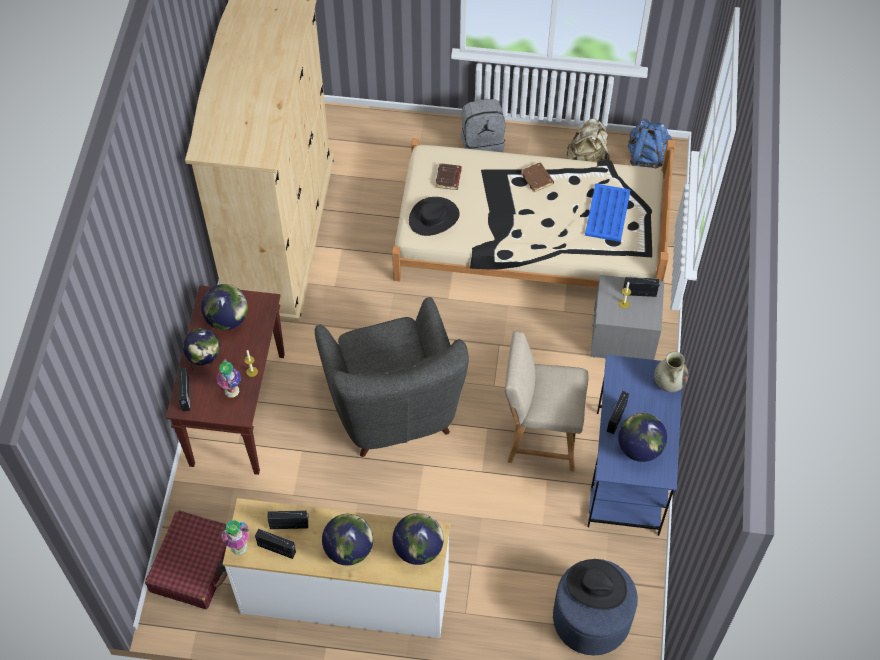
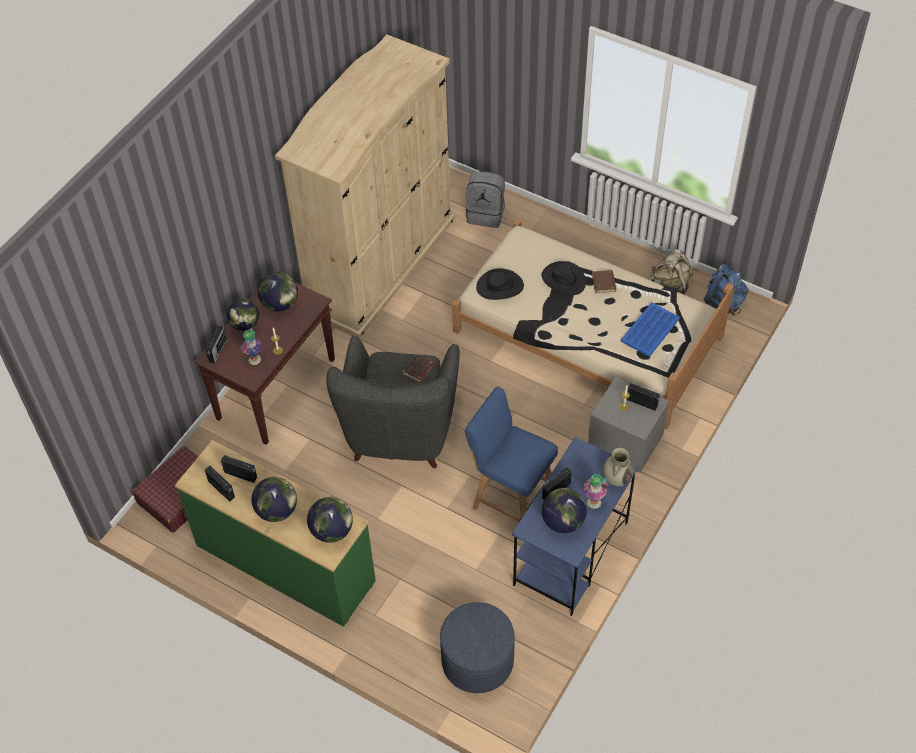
camera: 25 degrees right, 5 degrees down
(239, 546) = (193, 477): vase -> vase (594, 502)
(345, 596) = (285, 564): white dresser -> green dresser
(449, 178) = (528, 259): brown book -> brown book (419, 370)
(482, 144) = (584, 247): grey backpack -> grey backpack (486, 214)
(539, 436) = (510, 497): beige chair -> blue chair
(596, 586) = (479, 626): black hat -> black hat (563, 279)

